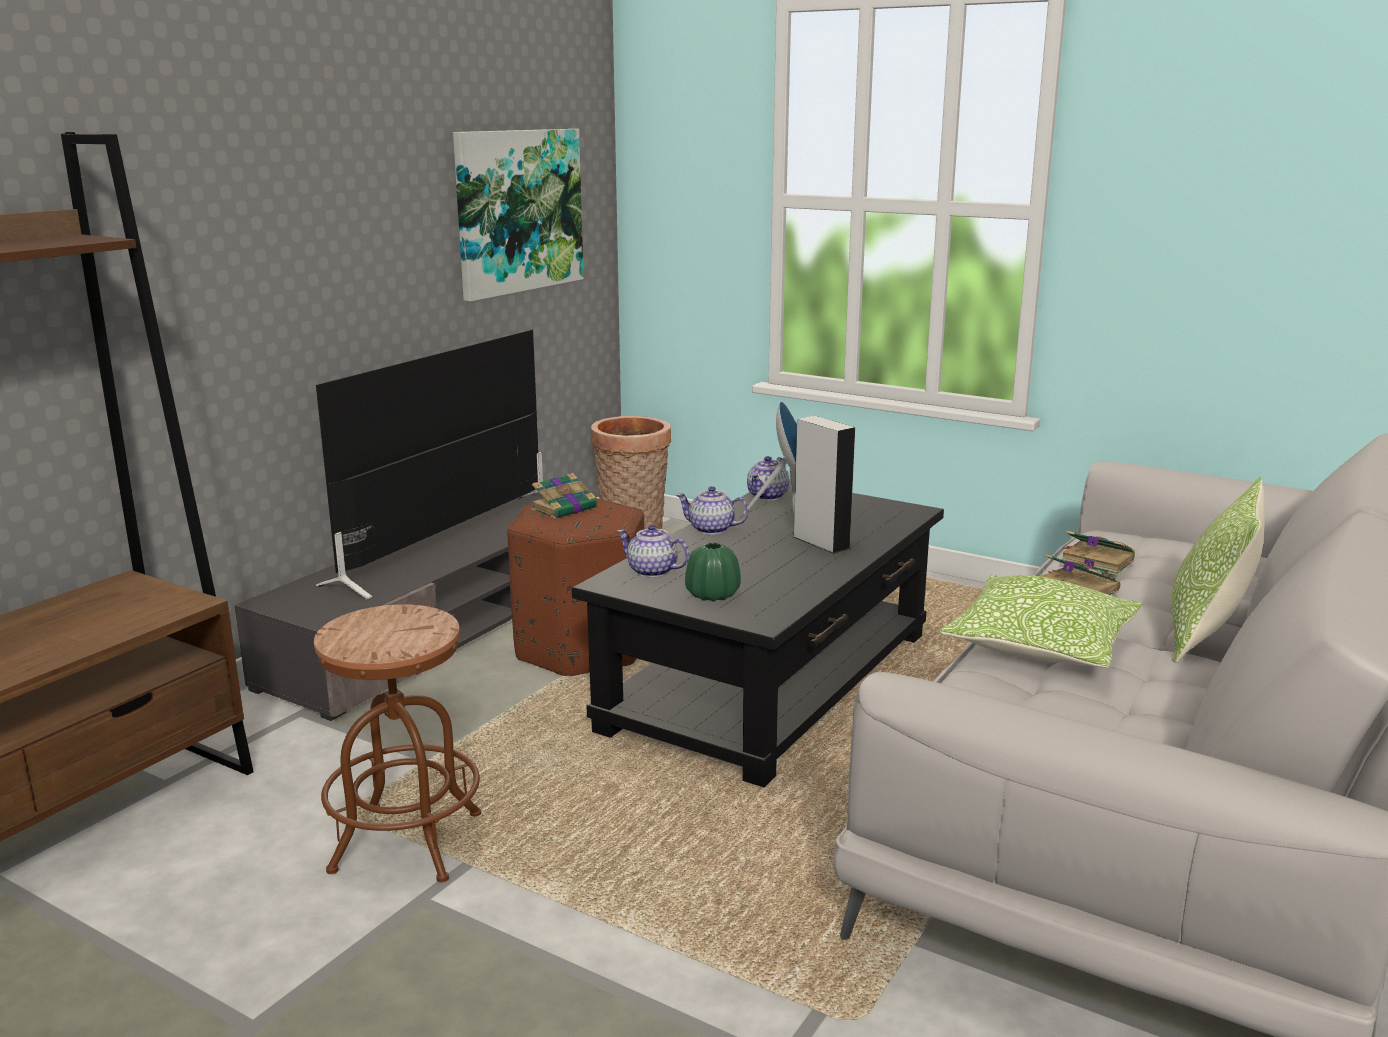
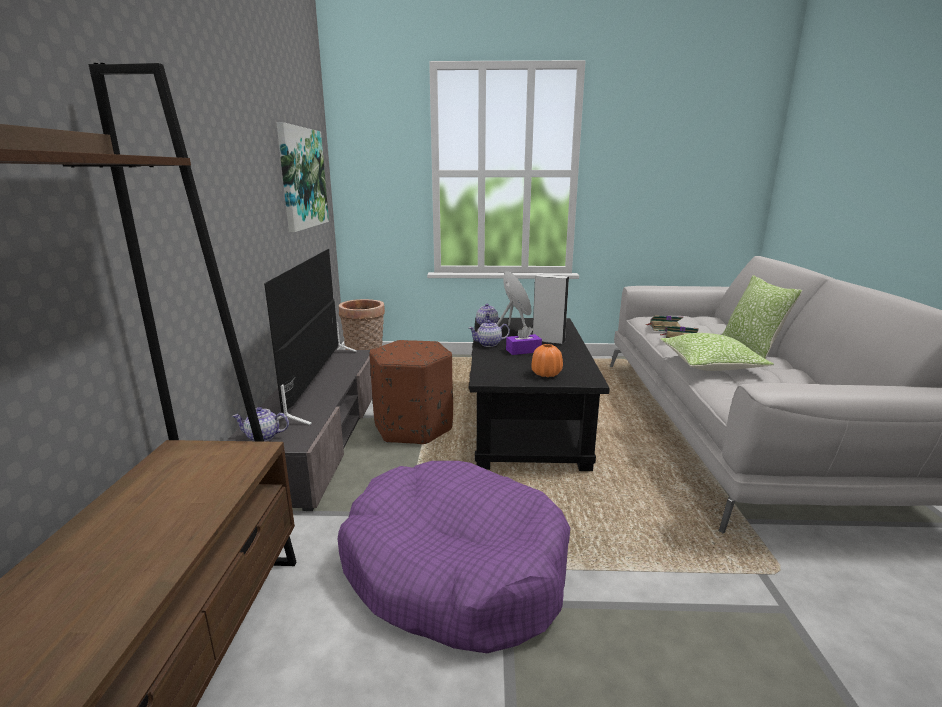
camera: 30 degrees left, 0 degrees up
(406, 842) = (454, 569): brown stool -> purple dog bed
(565, 508) = (397, 347): book -> none
(651, 571) = (496, 369): teapot -> teapot (262, 437)
(712, 595) = (546, 374): green vase -> orange vase
(746, 551) = (523, 351): none -> purple tissue box

